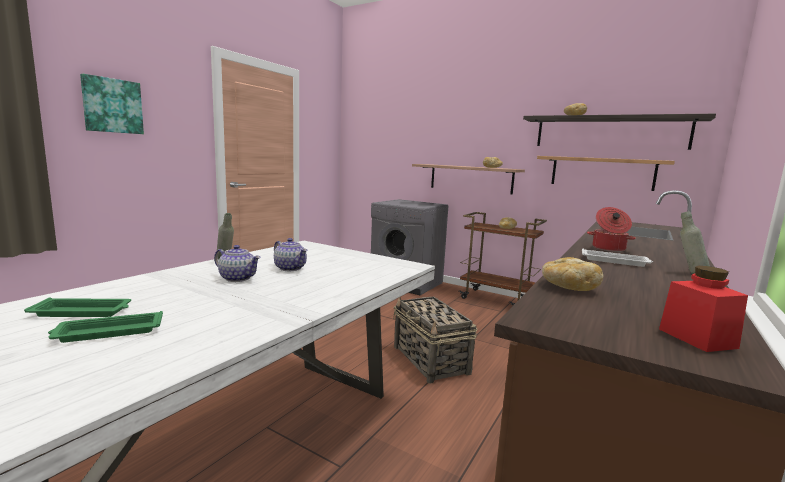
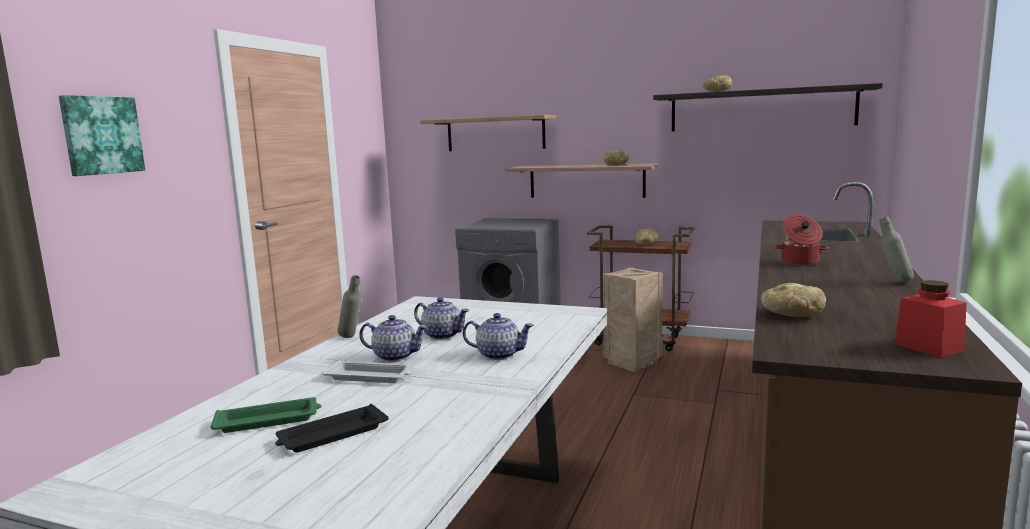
camera: 10 degrees left, 0 degrees up
(108, 332) = (331, 435): green tray -> black tray
(314, 288) = (498, 355): none -> teapot
(430, 360) = (594, 429): basket -> none
(483, 315) = (632, 362): none -> crate
(601, 173) = (756, 161): shelf -> shelf (495, 133)
(615, 261) = (816, 278): white tray -> white tray (370, 377)

